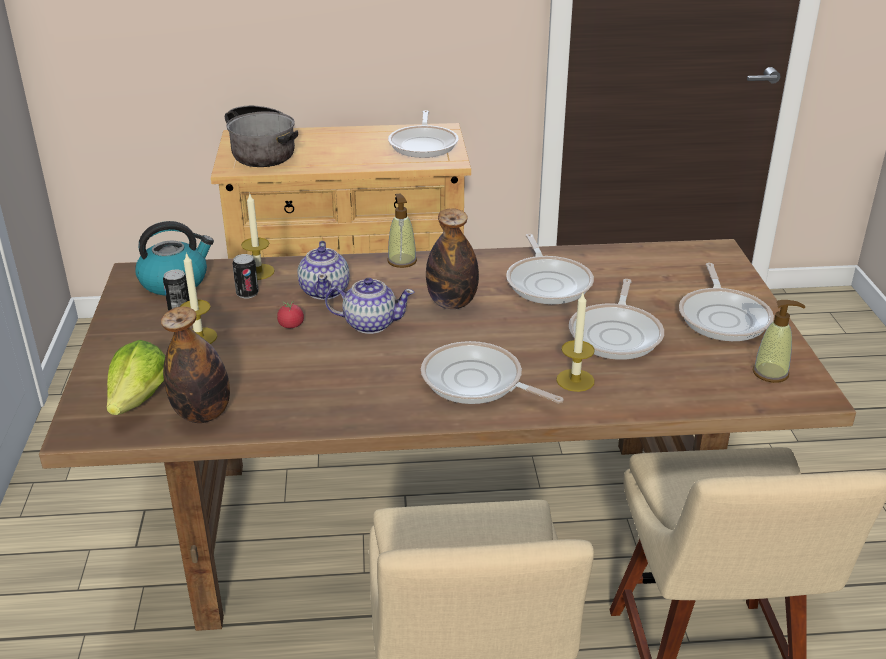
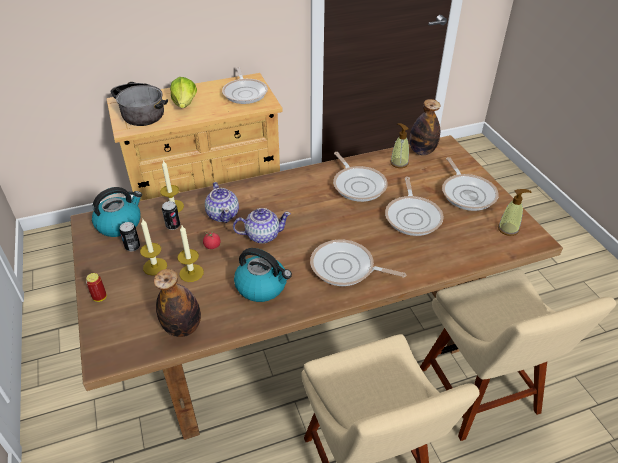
camera: 15 degrees left, 10 degrees up
(107, 361) = (100, 297): none -> can
(139, 400) = (135, 325): lettuce -> lettuce (185, 104)
(339, 384) = (262, 286): none -> kettle
(402, 261) = (262, 183): soap dispenser -> soap dispenser (399, 163)
(452, 303) = (306, 210): bottle -> bottle (422, 151)
(575, 380) = (402, 255): candle -> candle (191, 273)

